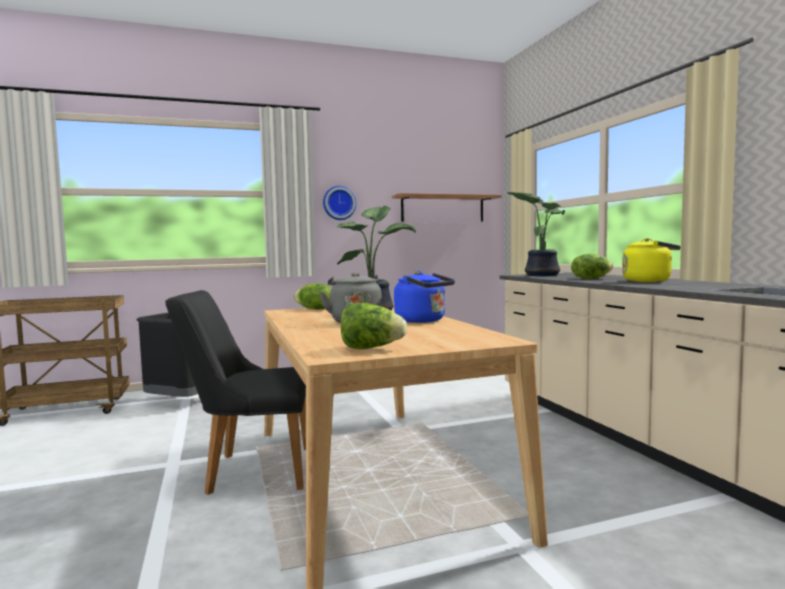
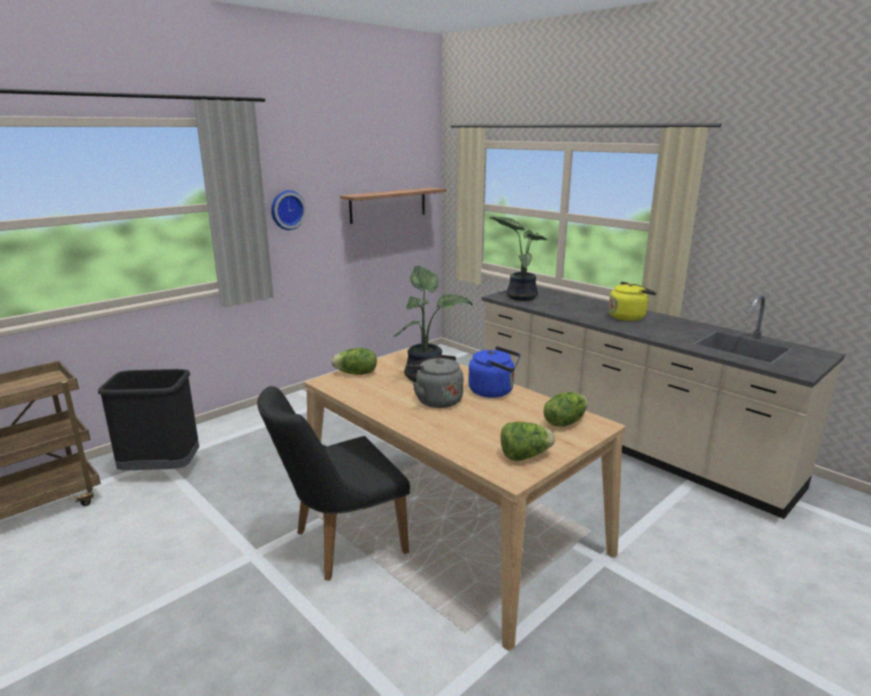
camera: 25 degrees left, 15 degrees up
(590, 278) = (575, 309): lettuce -> lettuce (564, 422)

